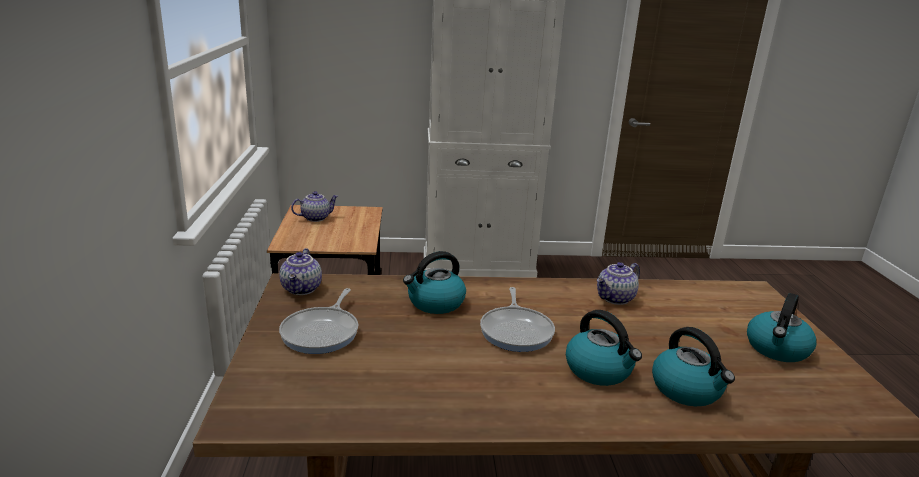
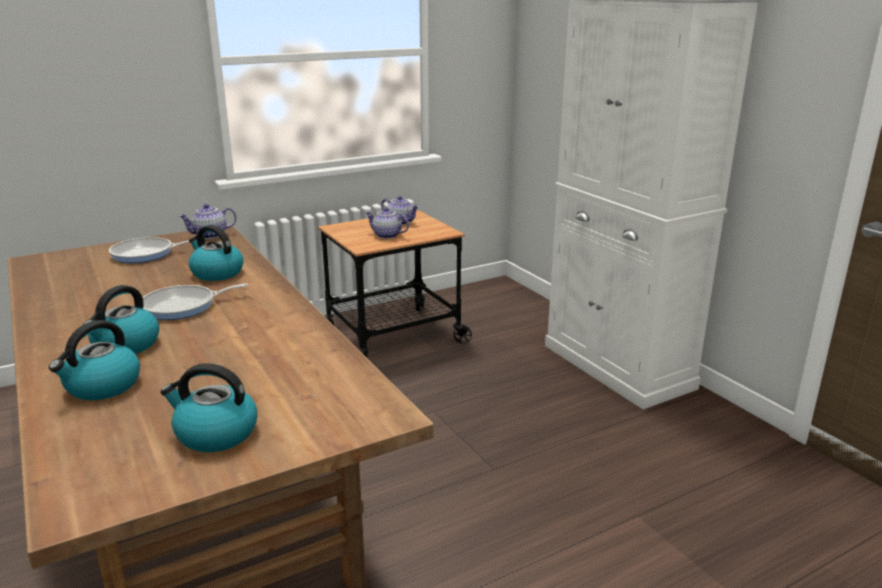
camera: 65 degrees right, 0 degrees up
(615, 299) = (284, 336): teapot -> teapot (386, 236)

